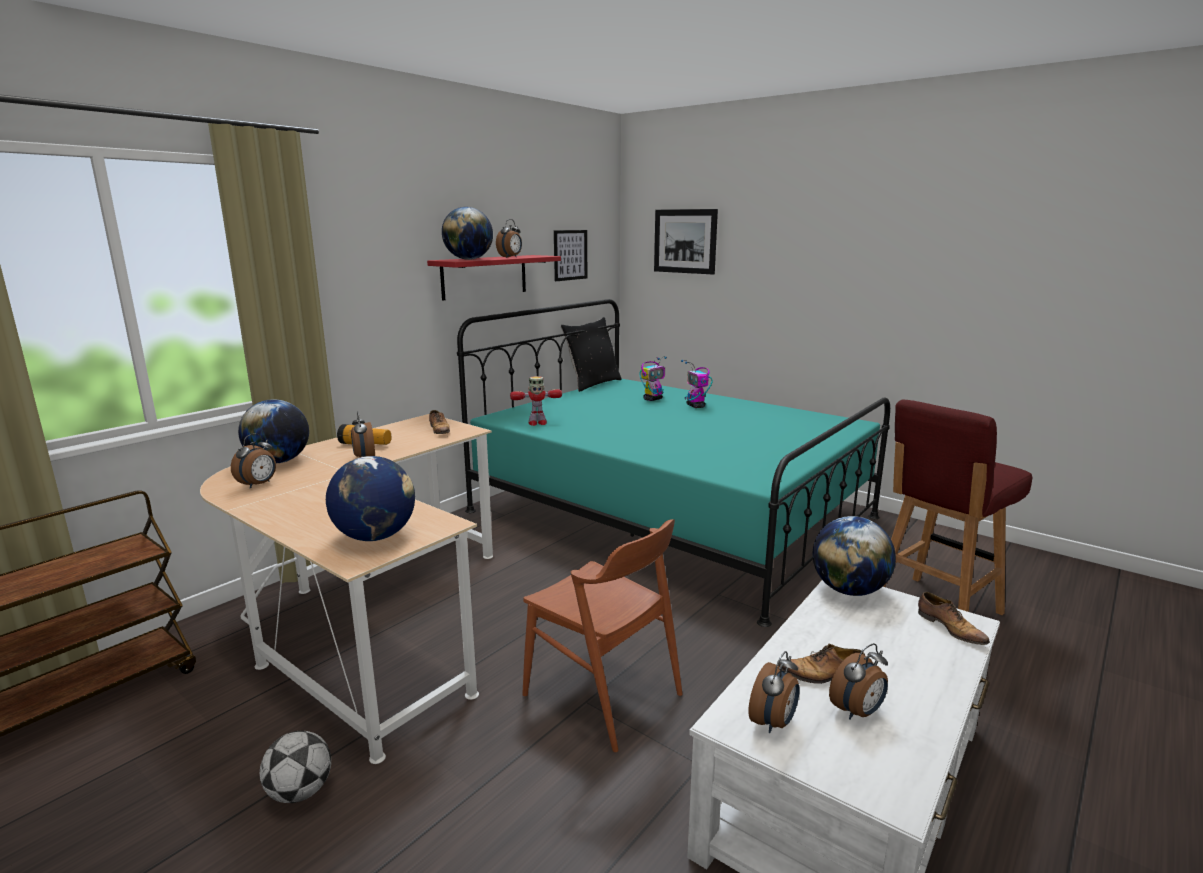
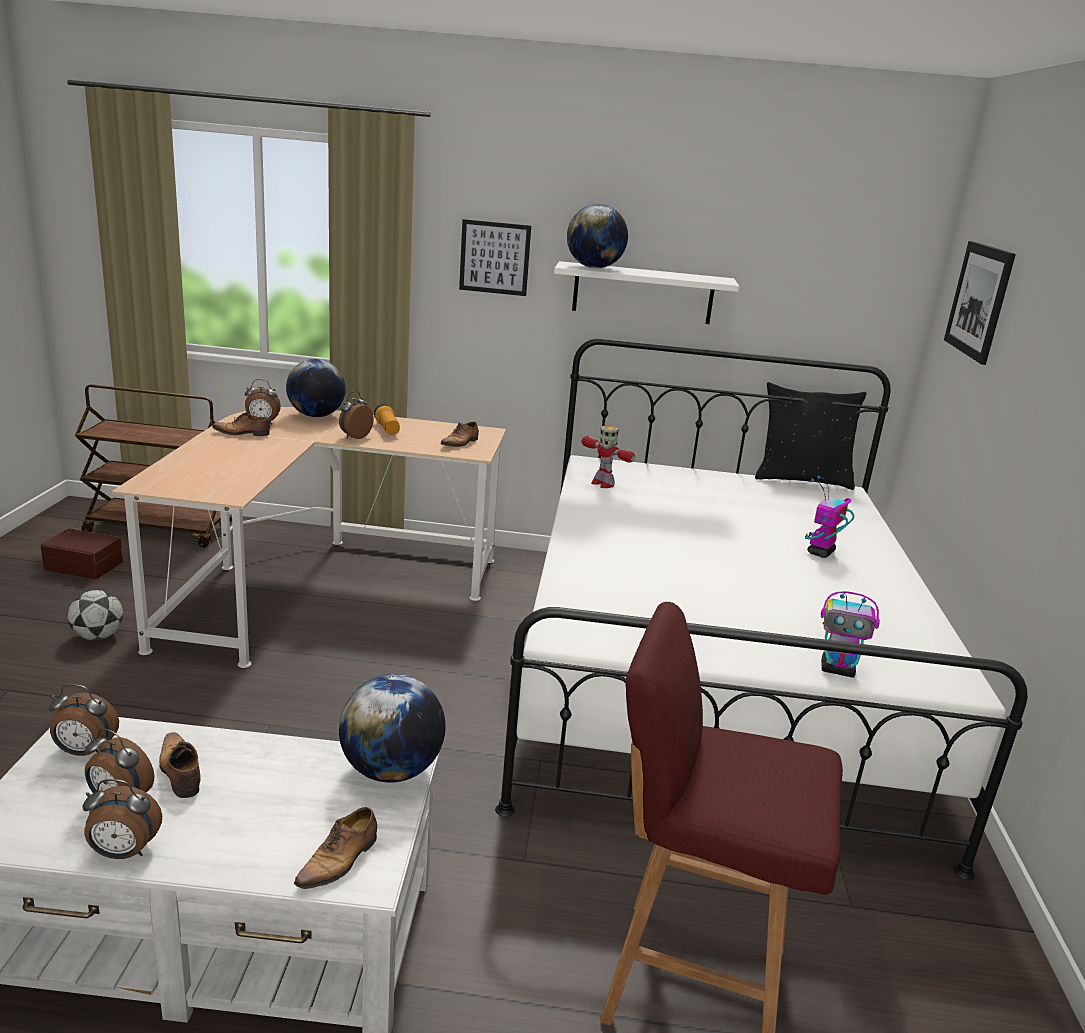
camera: 55 degrees right, 5 degrees up
(87, 778) = (84, 565): none -> brown storage box
(273, 496) = (242, 433): none -> shoe
(375, 536) = (190, 480): globe -> none
(484, 276) = (643, 293): red shelf -> white shelf
(510, 257) = (660, 275): alarm clock -> alarm clock (123, 853)
(570, 255) = (811, 289): picture -> picture (494, 257)
(603, 694) = (286, 731): brown chair -> none
(653, 399) = (802, 522): toy robot -> toy robot (838, 670)
(670, 514) = (710, 677): turquoise bed -> white bed

